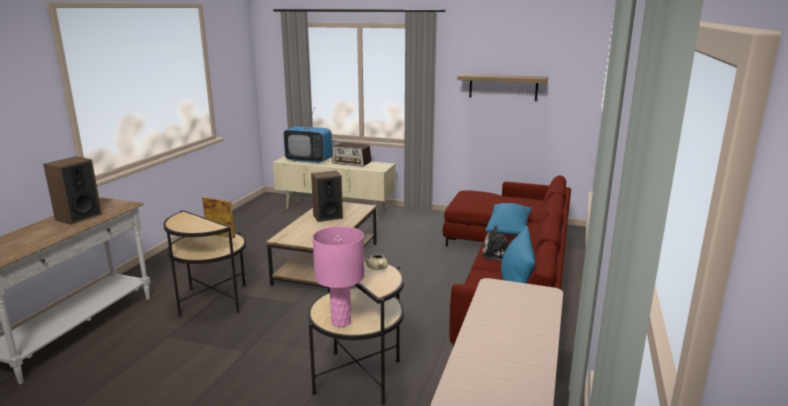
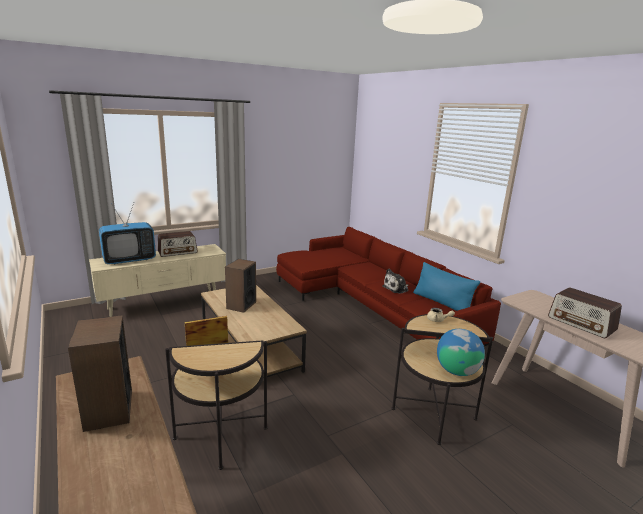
camera: 50 degrees left, 0 degrees up
(341, 321) = (457, 371): pink table lamp -> globe
(498, 333) = (581, 324): none -> radio
(503, 87) = (292, 165): shelf -> none
(508, 229) = (365, 271): blue pillow -> none

